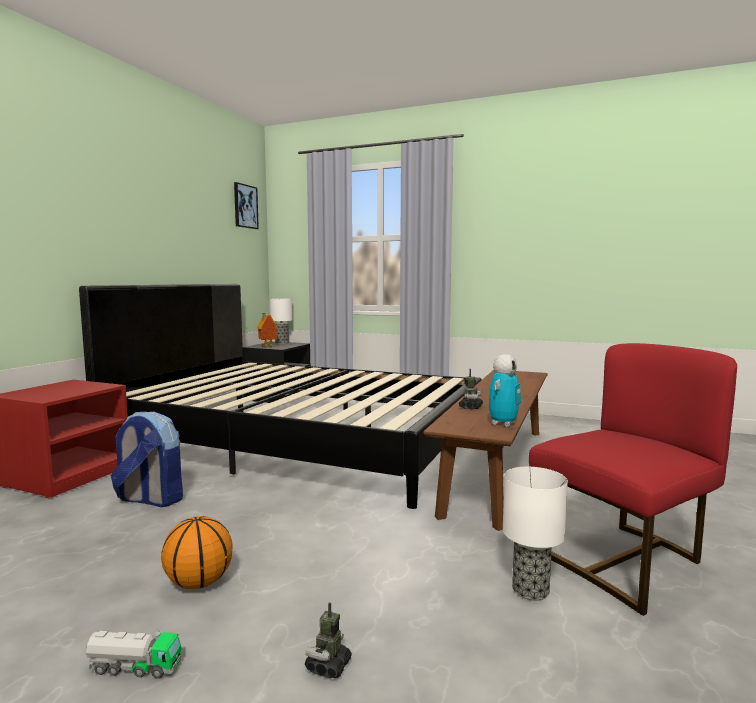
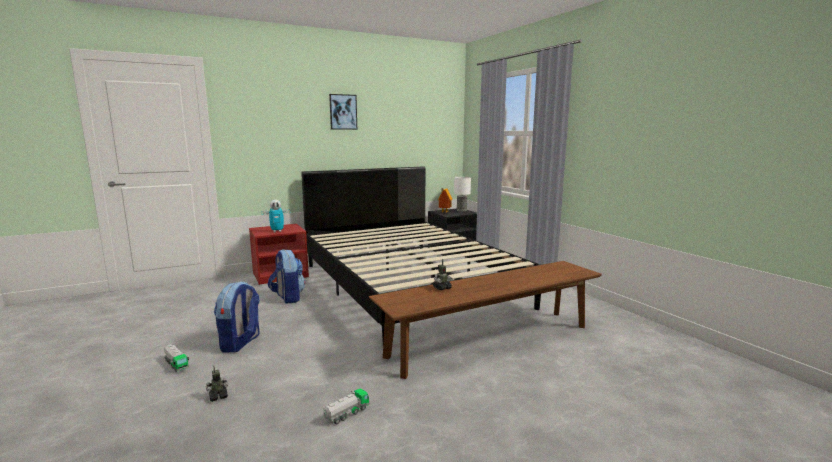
camera: 40 degrees right, 5 degrees up
(200, 583) = (240, 343): basketball -> backpack
(245, 206) = (440, 108): picture -> picture (343, 112)
(503, 424) = (424, 305): toy robot -> toy robot (277, 231)
(530, 590) = (347, 414): table lamp -> toy truck
(622, 560) = (432, 428): red chair -> none

